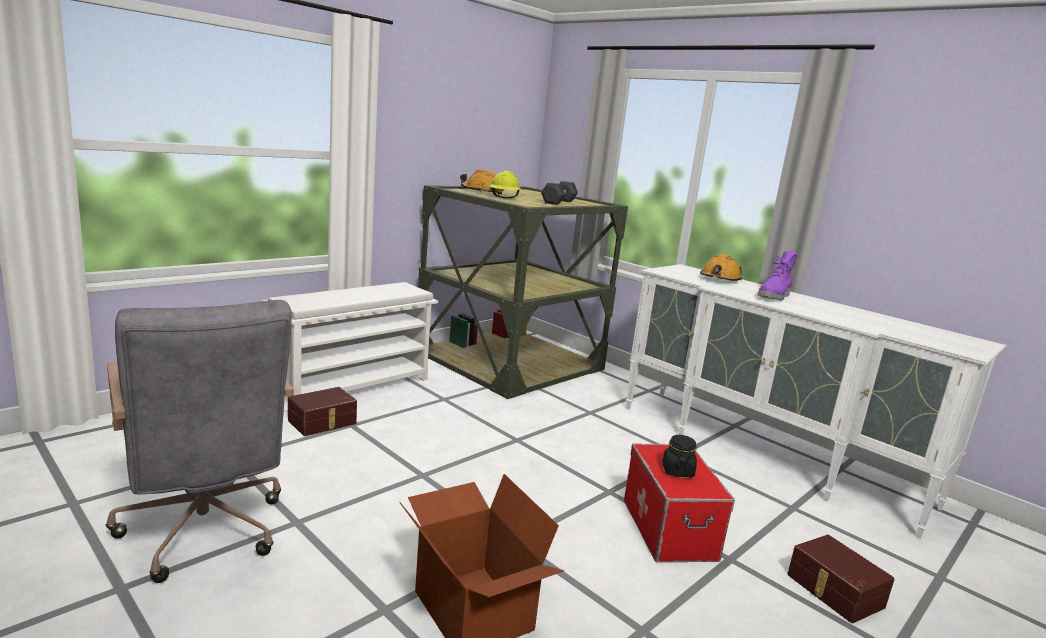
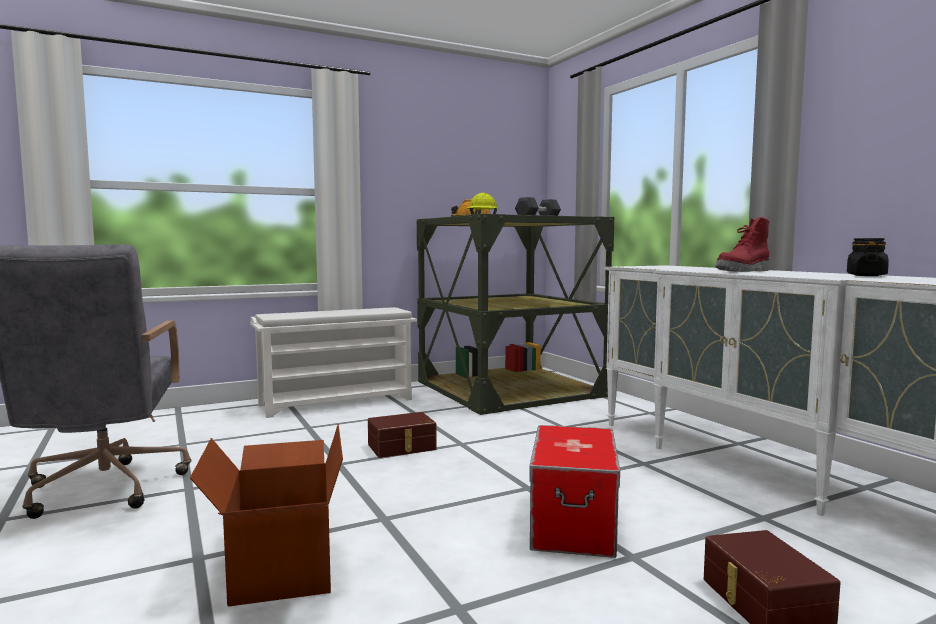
camera: 20 degrees right, 10 degrees down
(323, 422) = (284, 425): brown storage box -> brown storage box (402, 447)
(677, 471) = (569, 446): black jar -> black jar (866, 275)
(719, 279) = (694, 267): orange hard hat -> none
(774, 297) = (744, 271): purple boot -> red boot

